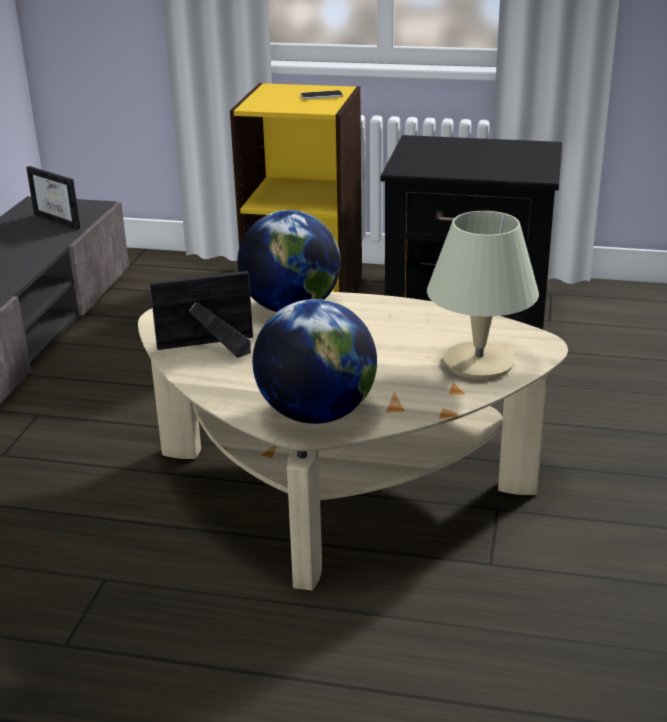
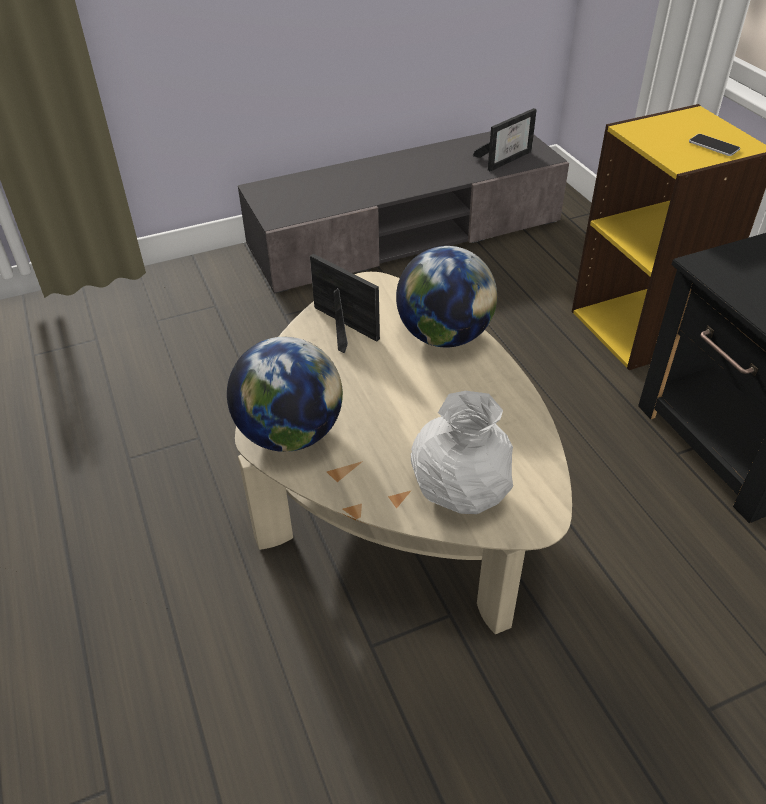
camera: 55 degrees right, 15 degrees up
(63, 220) = (506, 158): picture frame -> picture frame turned 135 degrees counterclockwise
(478, 363) = (459, 491): beige table lamp -> white vase

